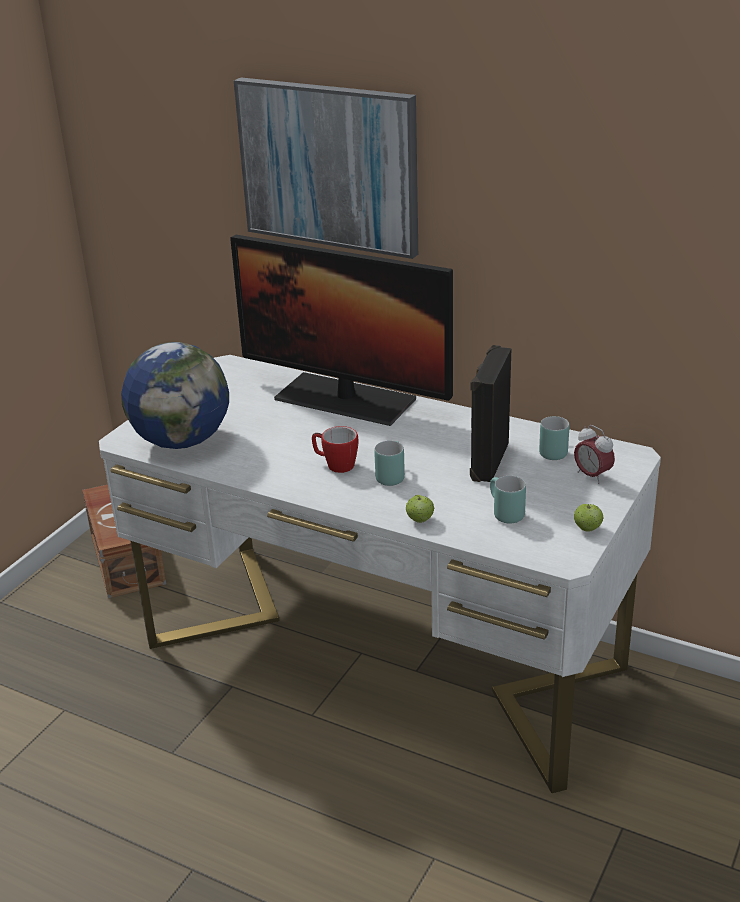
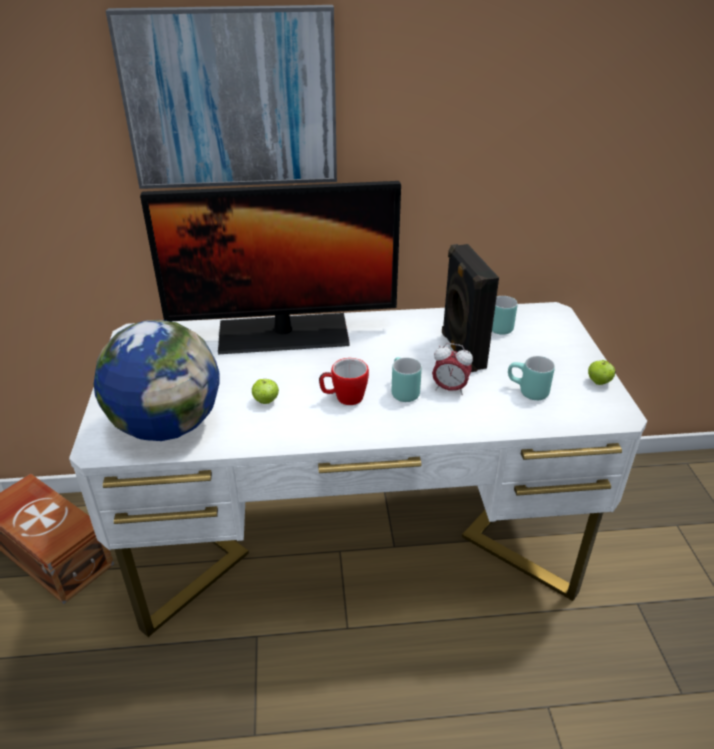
camera: 35 degrees left, 5 degrees up
(420, 520) = (473, 423): apple -> apple (266, 401)
(592, 476) = (548, 337): alarm clock -> alarm clock (450, 389)

